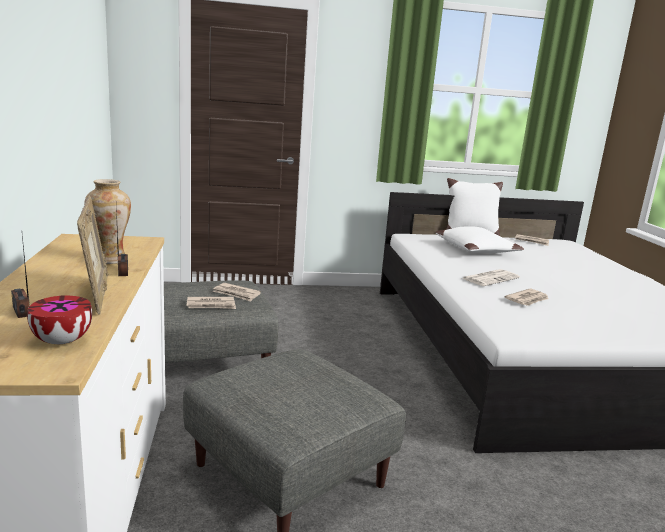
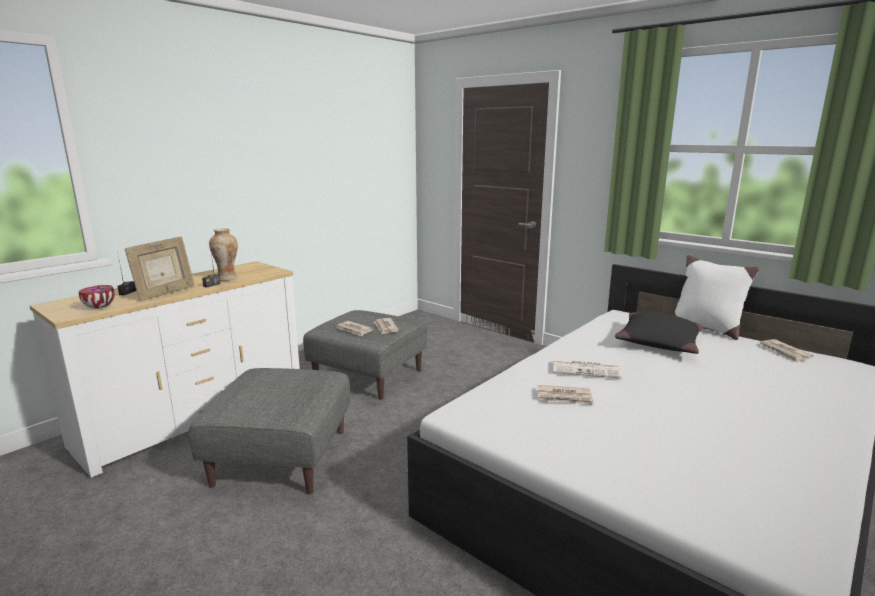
camera: 50 degrees right, 0 degrees up
(476, 250) = (659, 342): white pillow -> black pillow

